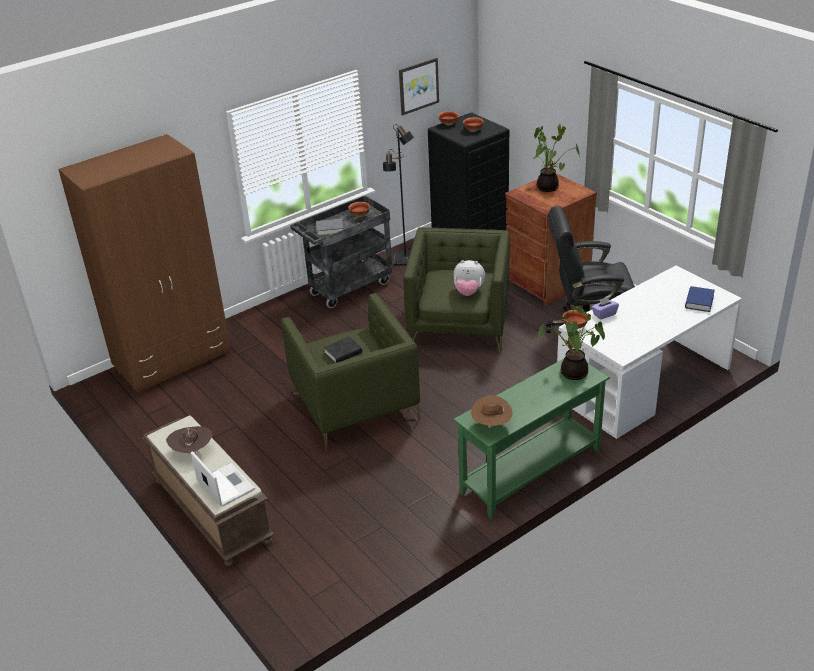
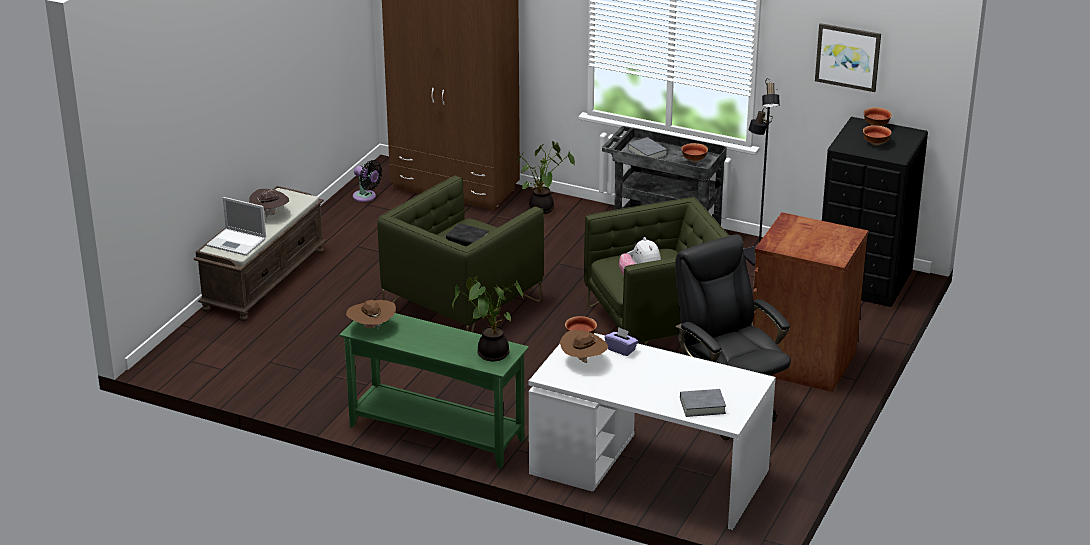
camera: 60 degrees right, 5 degrees down
(134, 412) = (366, 197): none -> black fan
(225, 485) = (237, 242): laptop -> laptop turned 90 degrees clockwise
(549, 187) = (824, 235): potted plant -> potted plant (542, 210)
(610, 334) = (583, 361): none -> brown hat
(699, 302) = (702, 406): blue book -> grey book

